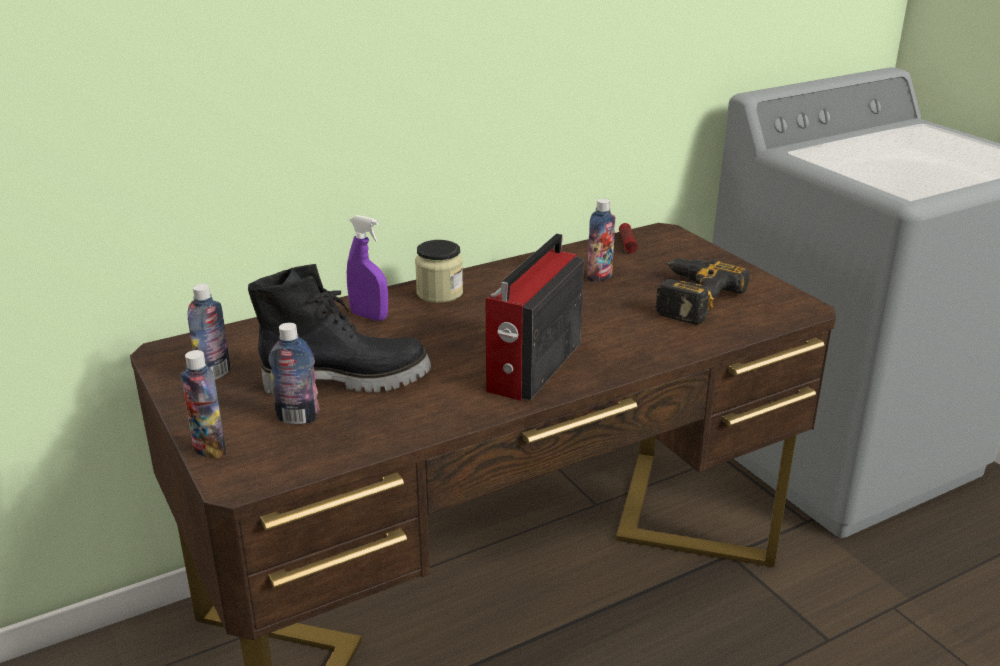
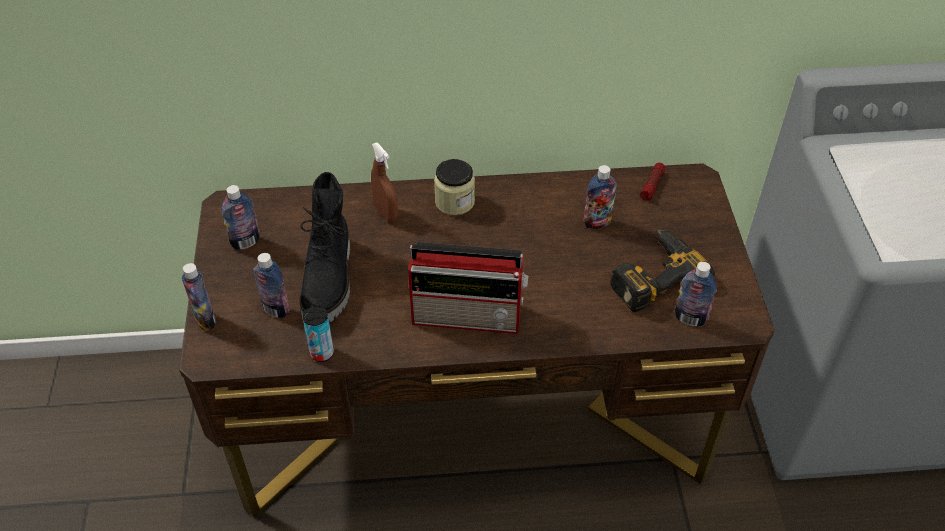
camera: 25 degrees right, 20 degrees up
(347, 380) = (330, 281): black boot -> black boot turned 75 degrees clockwise
(369, 316) = (386, 213): purple spray bottle -> brown spray bottle
(386, 438) = (322, 353): none -> can
(532, 368) = (469, 316): radio -> radio turned 135 degrees counterclockwise
(753, 317) = (690, 318): none -> bottle

